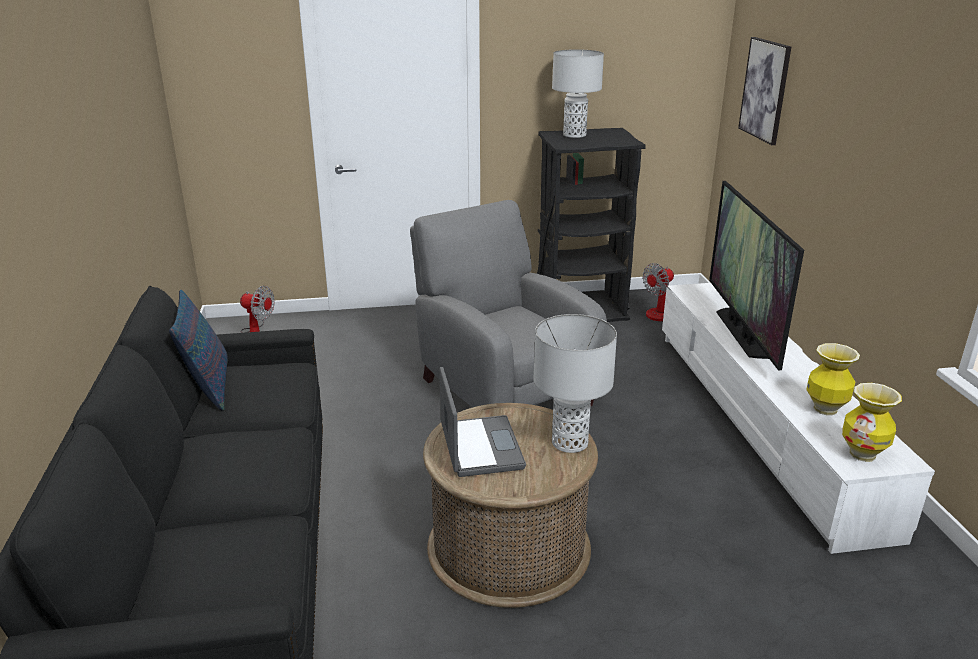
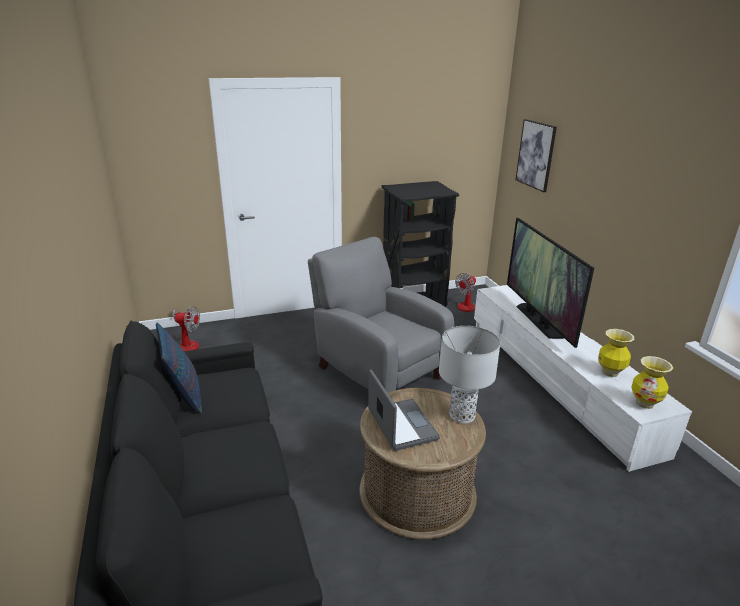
camera: 10 degrees left, 0 degrees up
(575, 135) = (408, 187): white table lamp -> none

